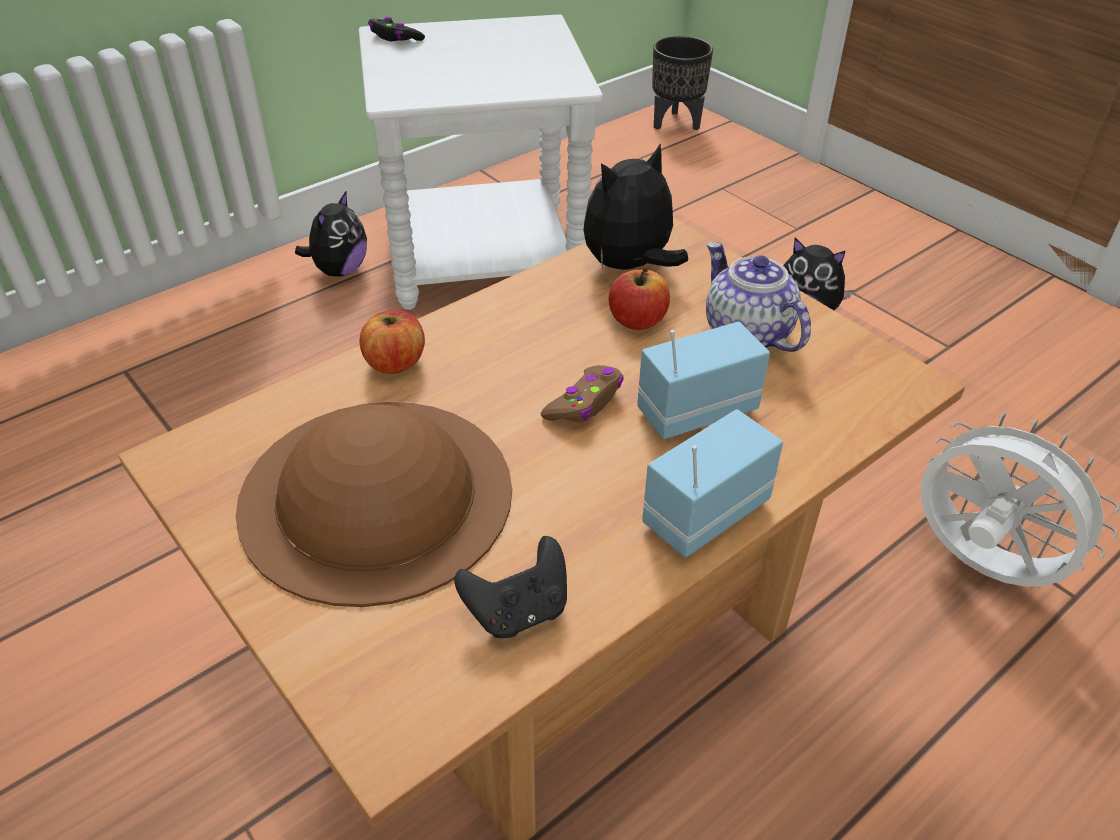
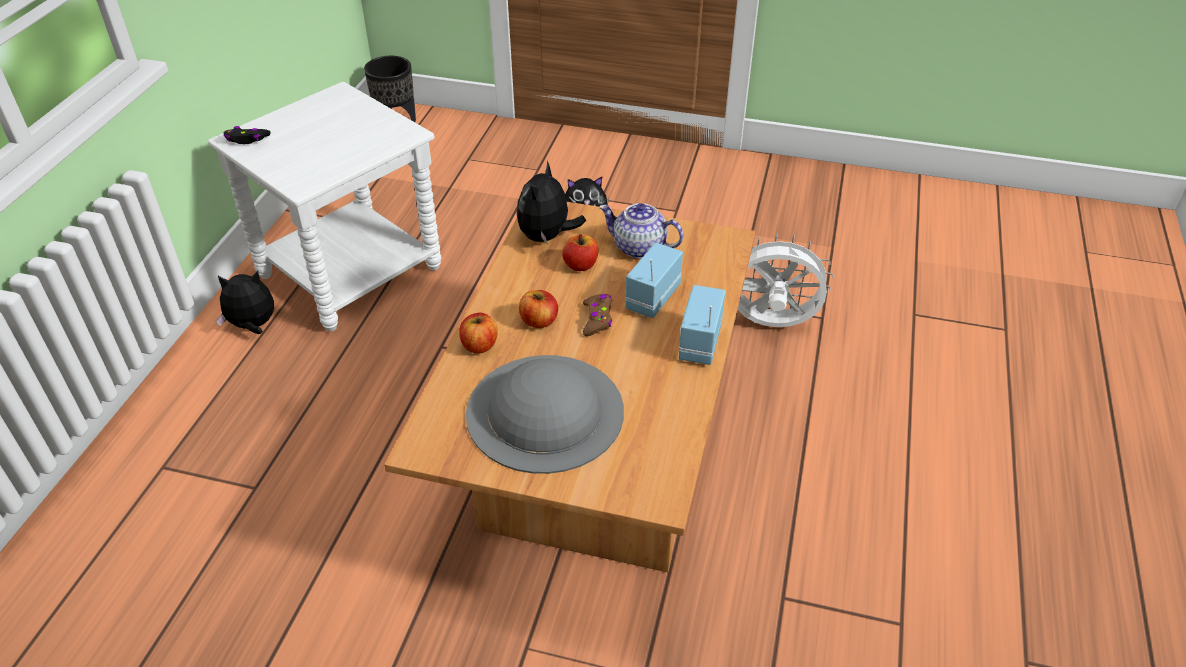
camera: 35 degrees left, 0 degrees up
(339, 270) = (253, 326): plush toy -> plush toy turned 90 degrees counterclockwise
(376, 495) = (545, 411): brown hat -> grey hat
(503, 368) = (539, 321): none -> apple
(518, 611) = (662, 424): black game controller -> none

